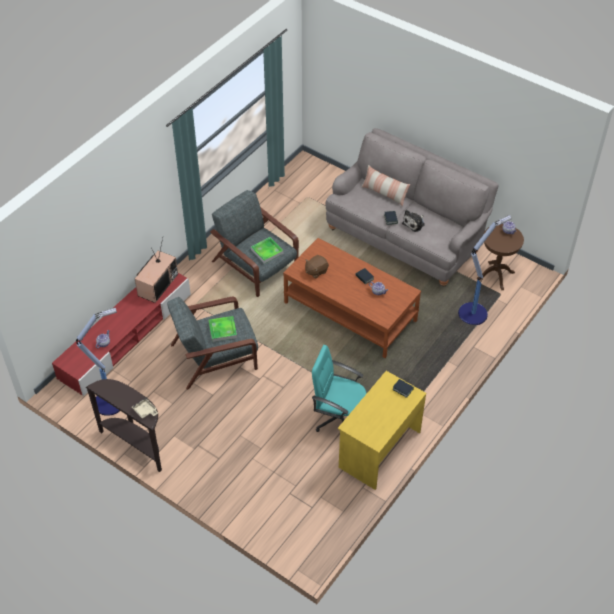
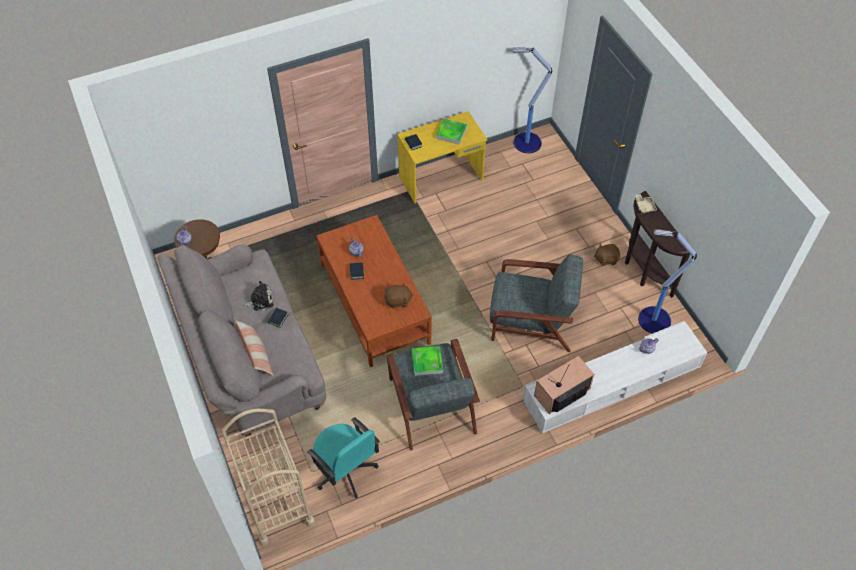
camera: 150 degrees left, 5 degrees up
(126, 336) = (612, 384): red tv stand -> white tv stand
(176, 440) = (606, 259): none -> brown plush toy
(222, 330) = (525, 294): tray -> tray (451, 133)
(315, 175) = (276, 502): none -> beige cart
(339, 417) = (455, 216): turquoise office chair -> turquoise office chair (345, 470)
(473, 313) = (265, 248): floor lamp -> floor lamp (526, 143)

